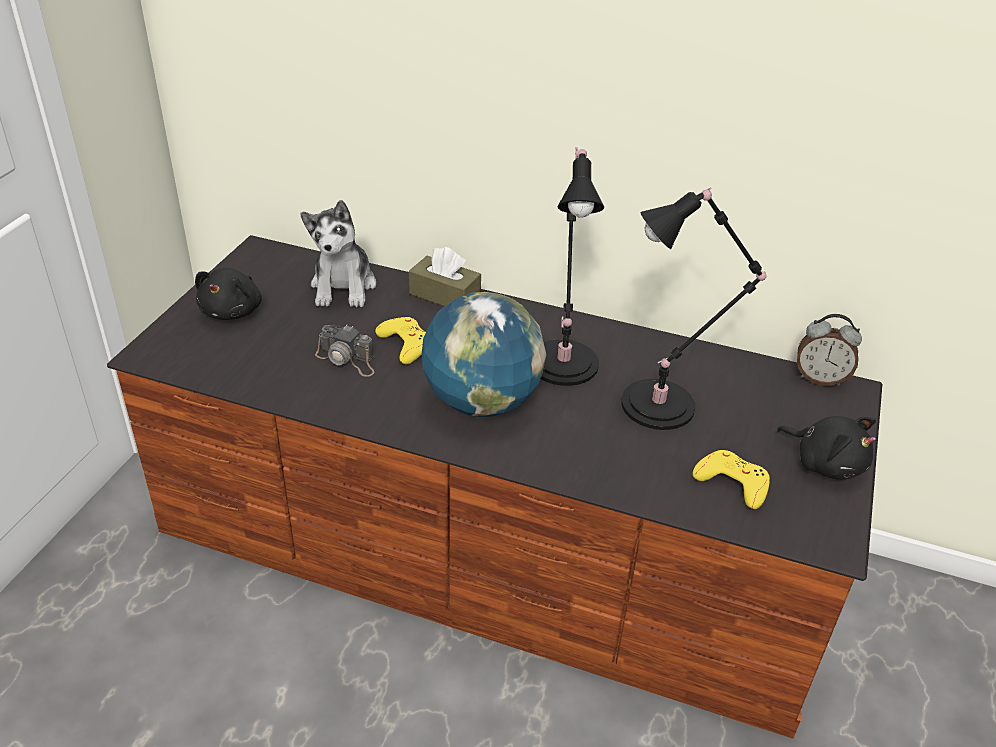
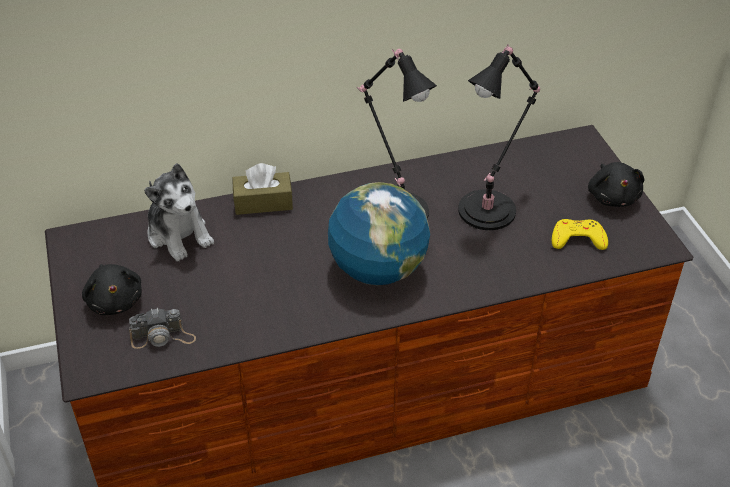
camera: 35 degrees left, 5 degrees up
(347, 359) = (251, 290): camera -> camera (163, 337)
(405, 344) = (279, 256): yellow game controller -> none
(820, 378) = (559, 140): alarm clock -> none
(826, 462) = (613, 196): black plush toy -> black plush toy turned 75 degrees clockwise

